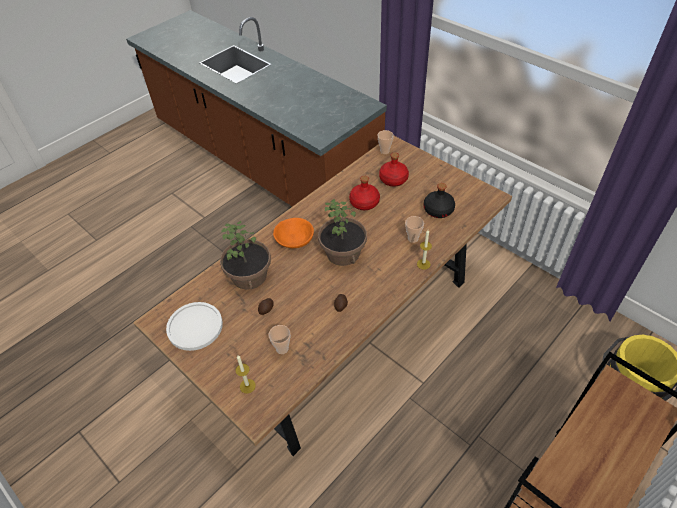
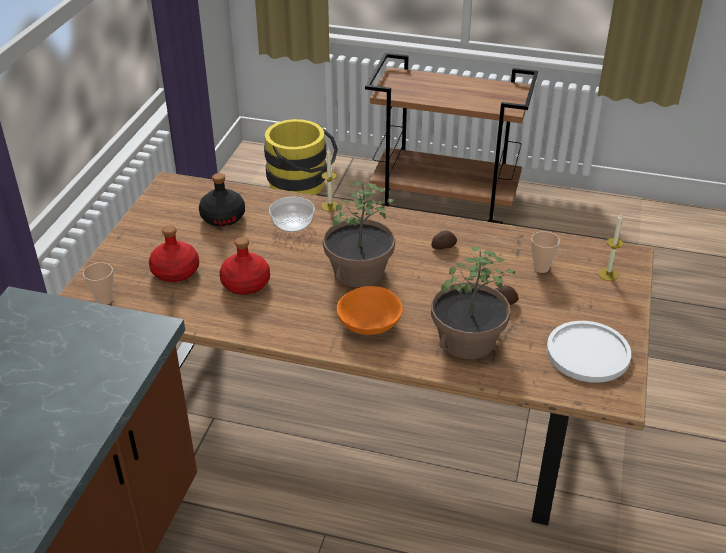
camera: 120 degrees left, 10 degrees down
(413, 239) = (292, 224): cup -> bowl

